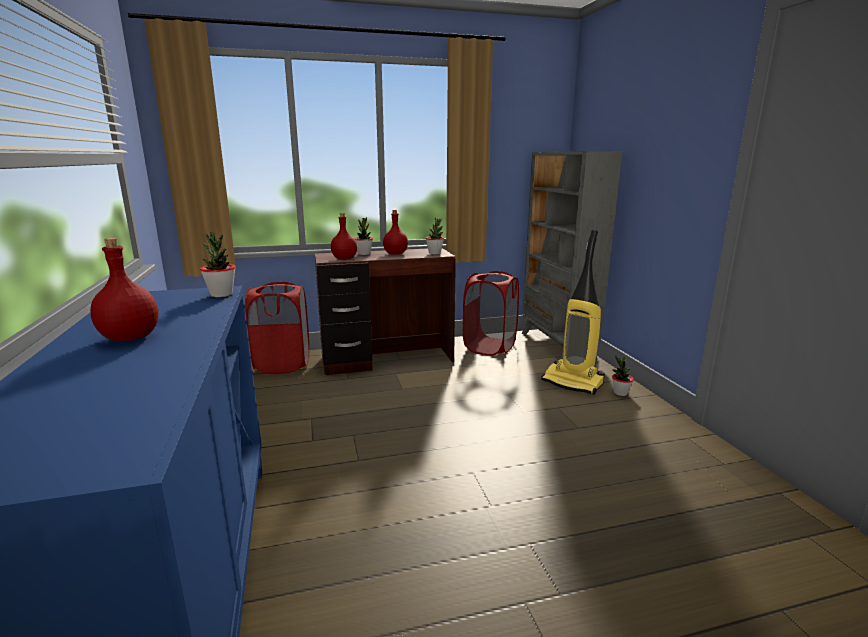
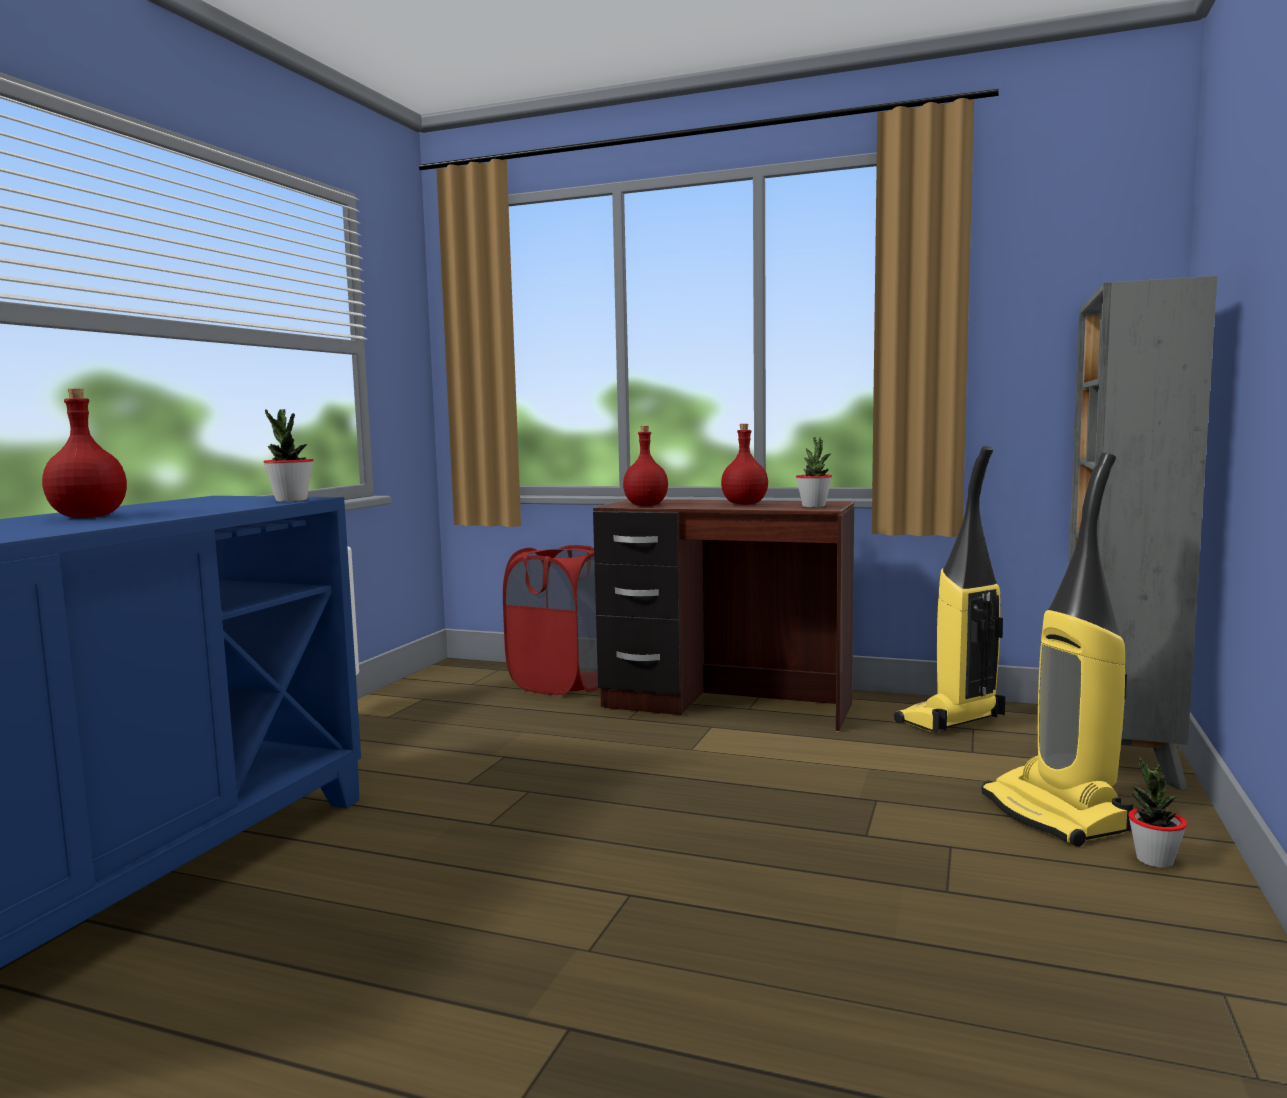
camera: 35 degrees right, 10 degrees down
(364, 254) = (694, 502): potted plant -> none
(490, 347) = (950, 721): red laundry basket -> vacuum cleaner

